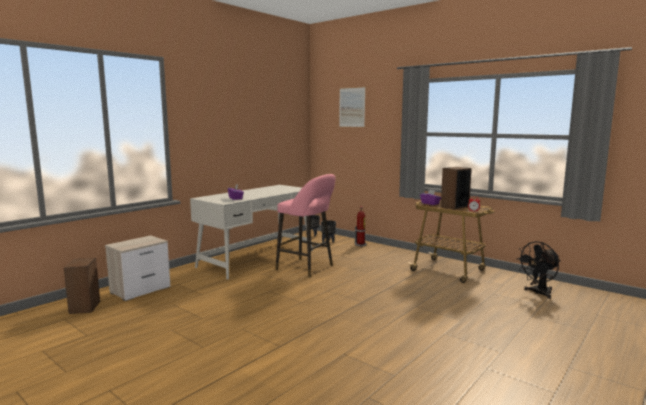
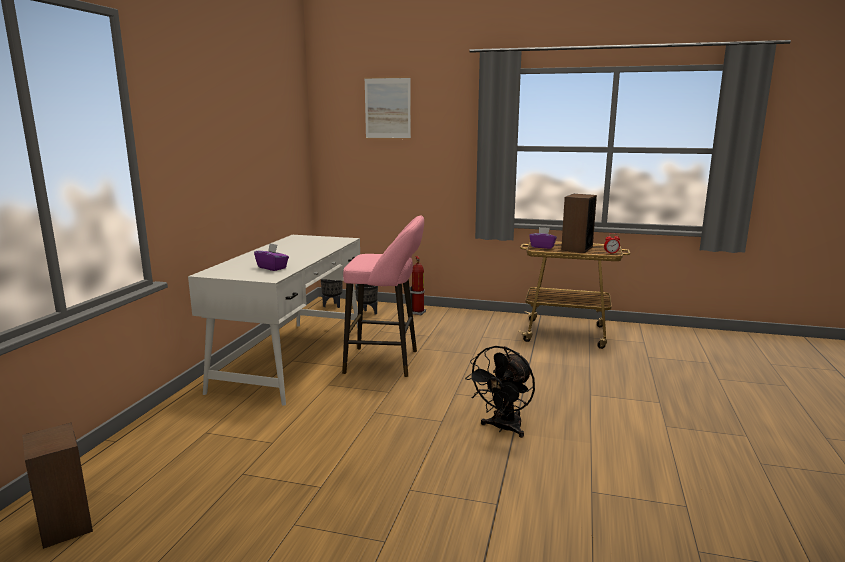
camera: 25 degrees left, 5 degrees up
(141, 290) = (148, 459): nightstand -> none
(538, 293) = (690, 347): black fan -> black fan (503, 428)

